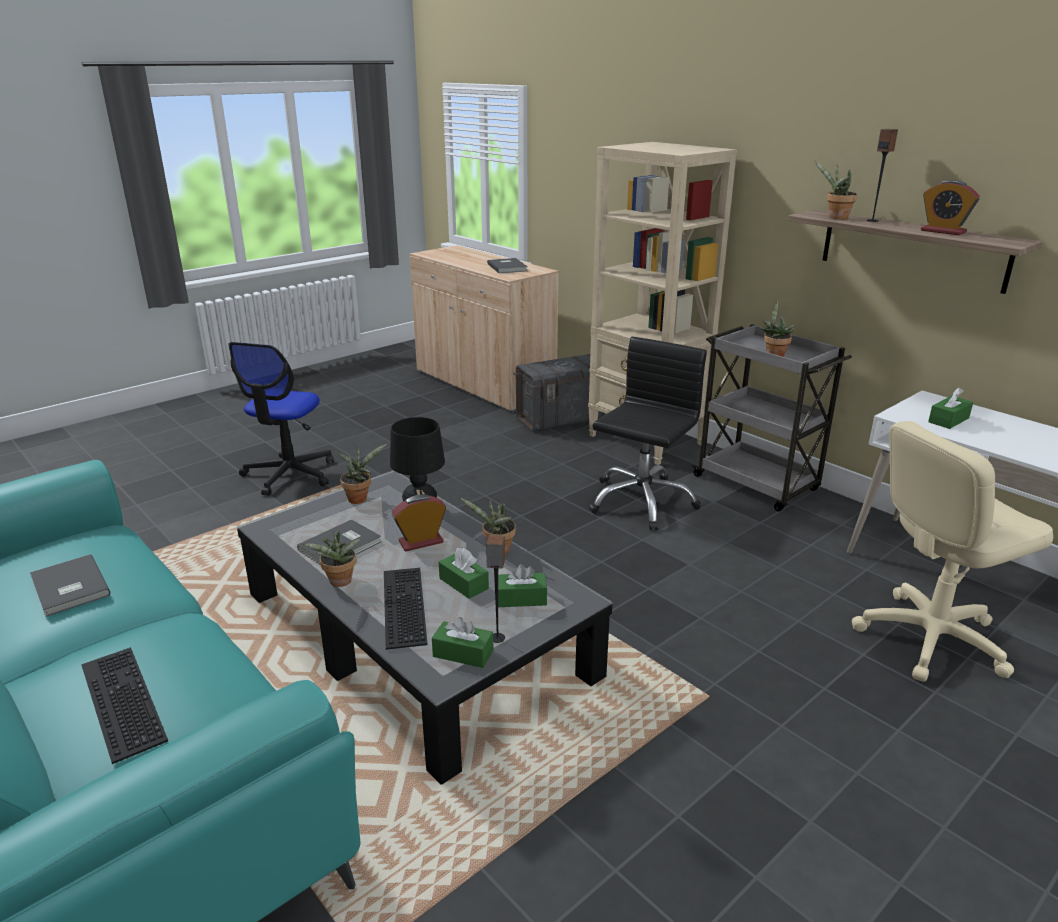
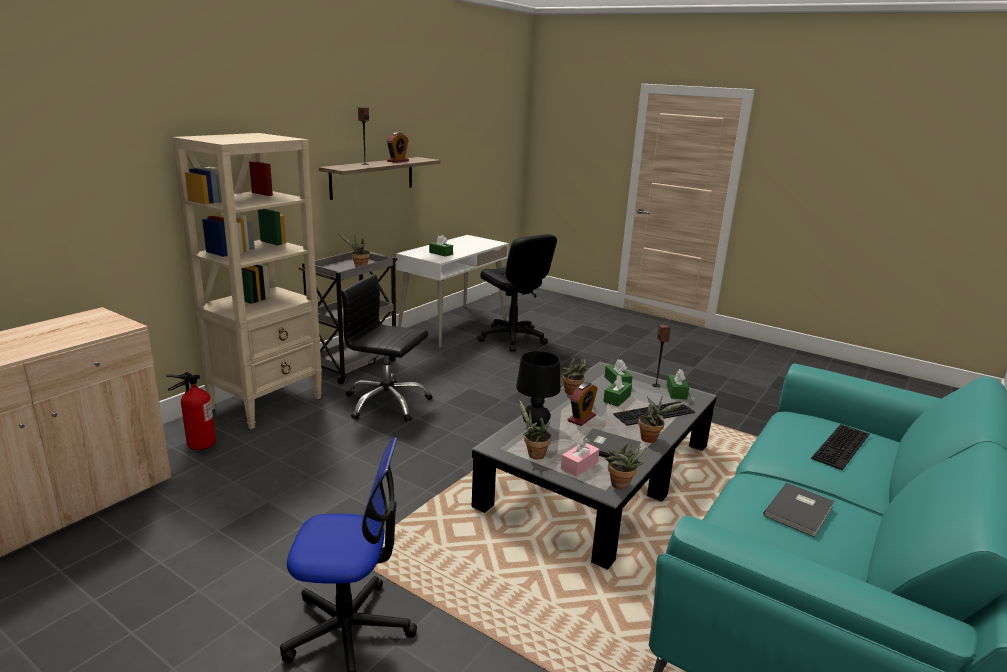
camera: 105 degrees left, 5 degrees down
(319, 519) = (579, 465): none -> pink tissue box
(421, 542) = (581, 418): alarm clock -> alarm clock turned 105 degrees counterclockwise
(508, 267) = (60, 330): grey book -> none
(564, 418) = (198, 445): grey storage box -> fire extinguisher
(835, 217) = (354, 166): potted plant -> potted plant (620, 486)
(930, 638) = (512, 338): beige office chair -> black office chair

